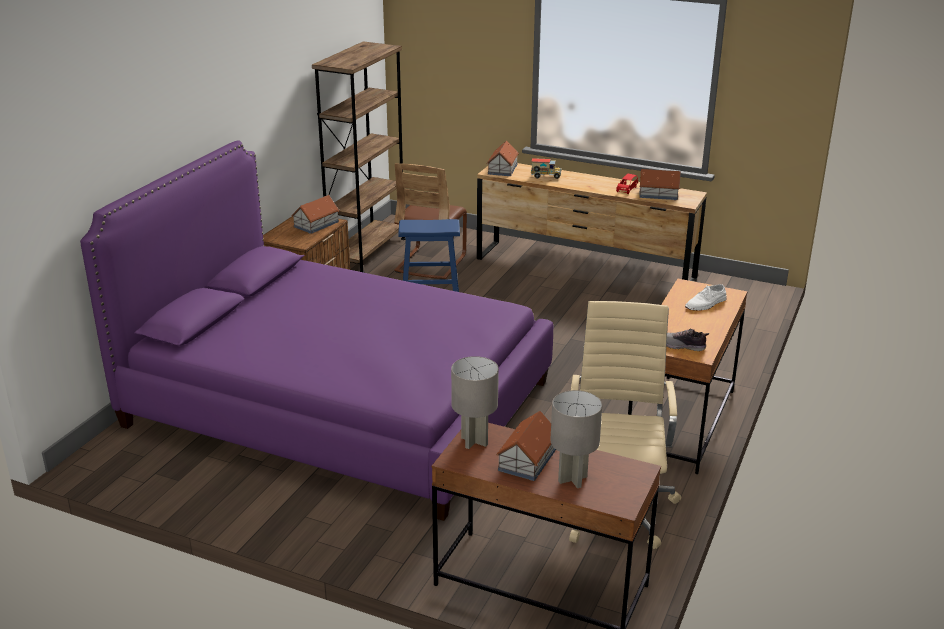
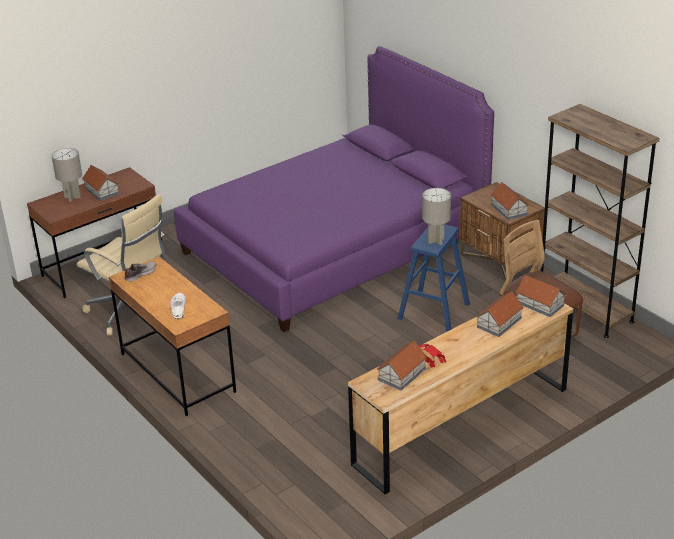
camera: 120 degrees right, 5 degrees up
(475, 441) = (133, 181): grey table lamp -> grey table lamp (436, 241)
(546, 177) = (499, 322): toy truck -> toy house

